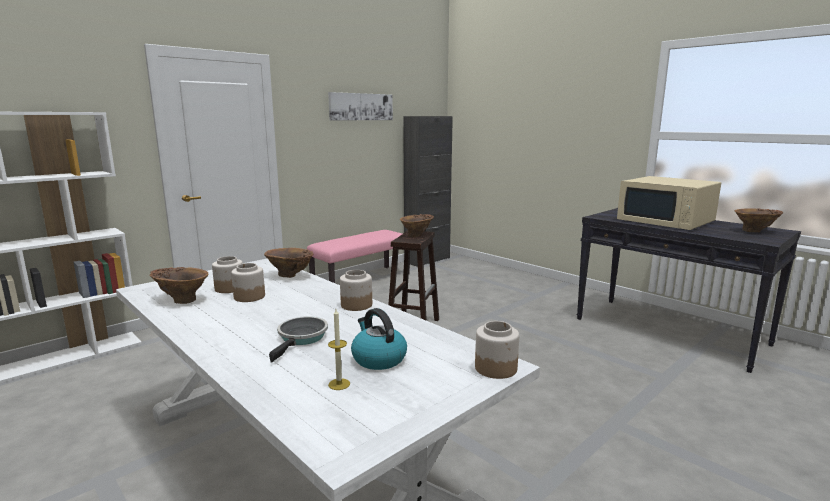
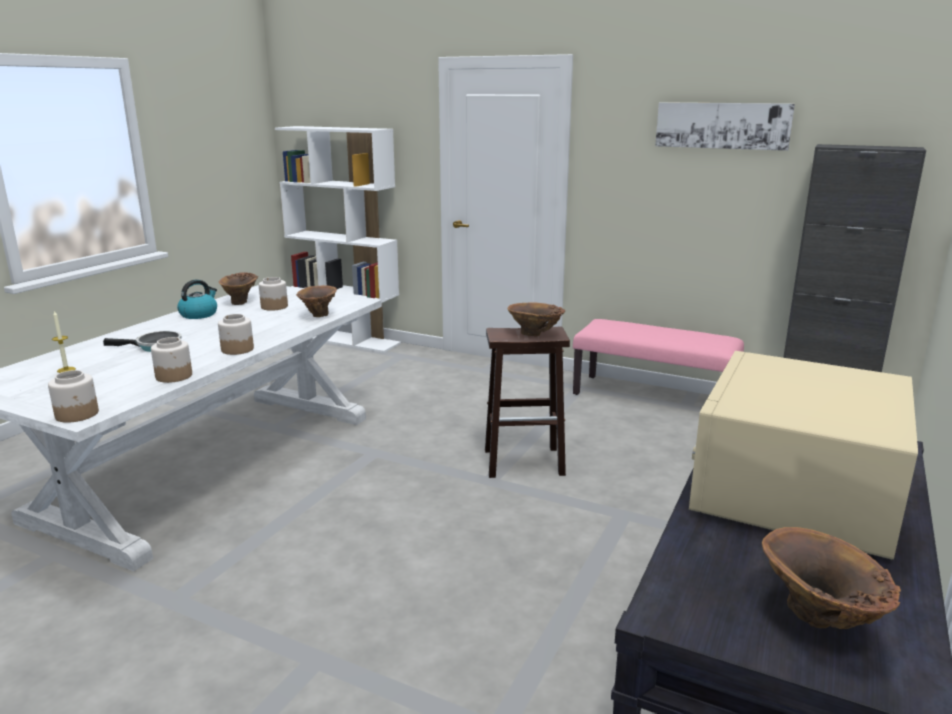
camera: 70 degrees right, 5 degrees up
(249, 297) = (253, 316): jar -> jar (174, 376)
(378, 359) = (109, 374): kettle -> kettle (199, 314)

